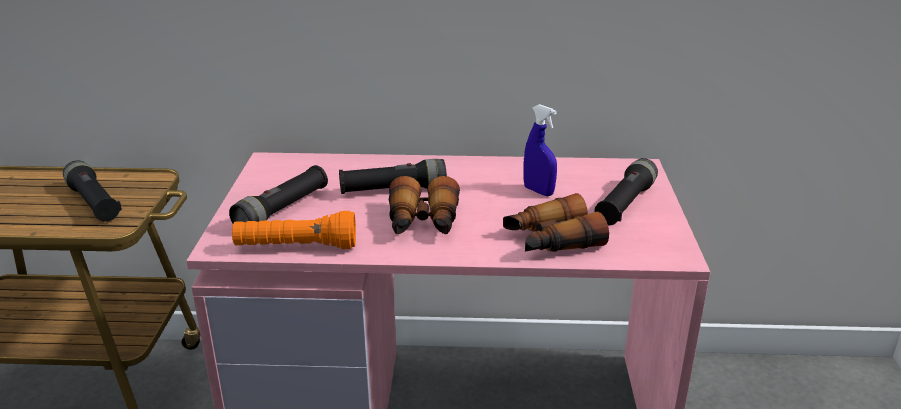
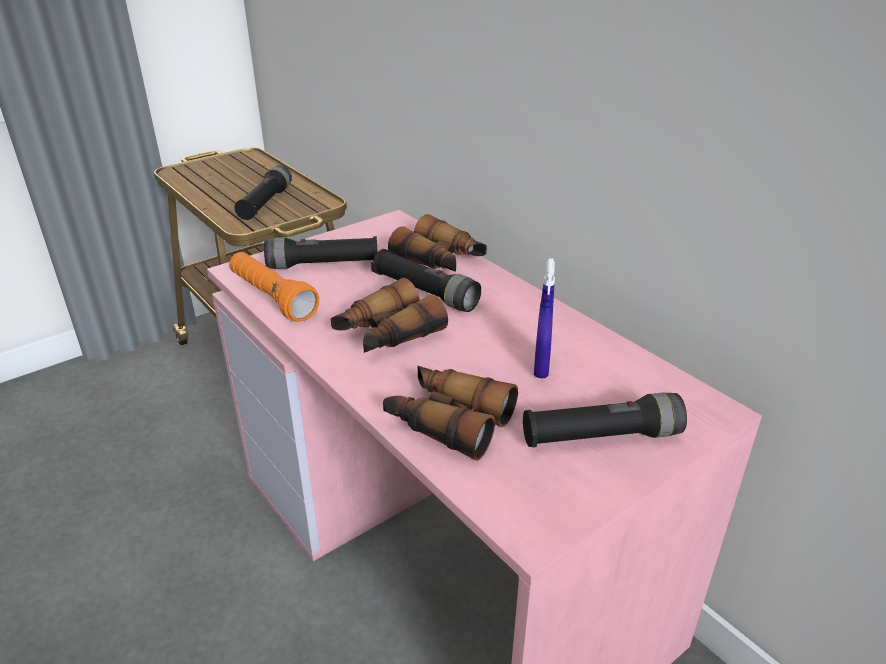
camera: 50 degrees right, 5 degrees up
(360, 168) = (440, 260): none -> binoculars

